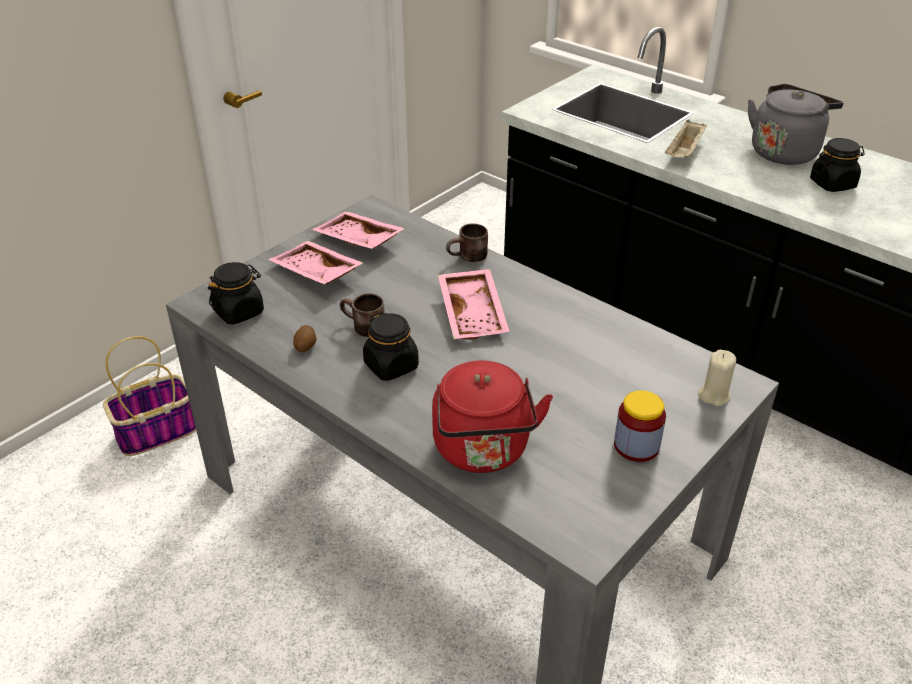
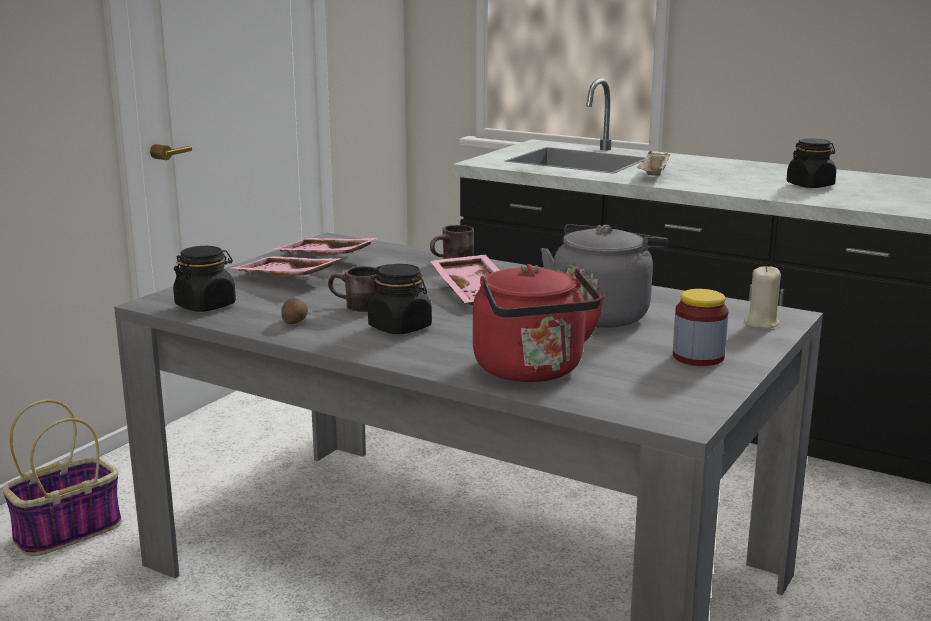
camera: 10 degrees left, 20 degrees down
(785, 152) = (753, 172): grey kettle -> grey kettle (602, 315)

